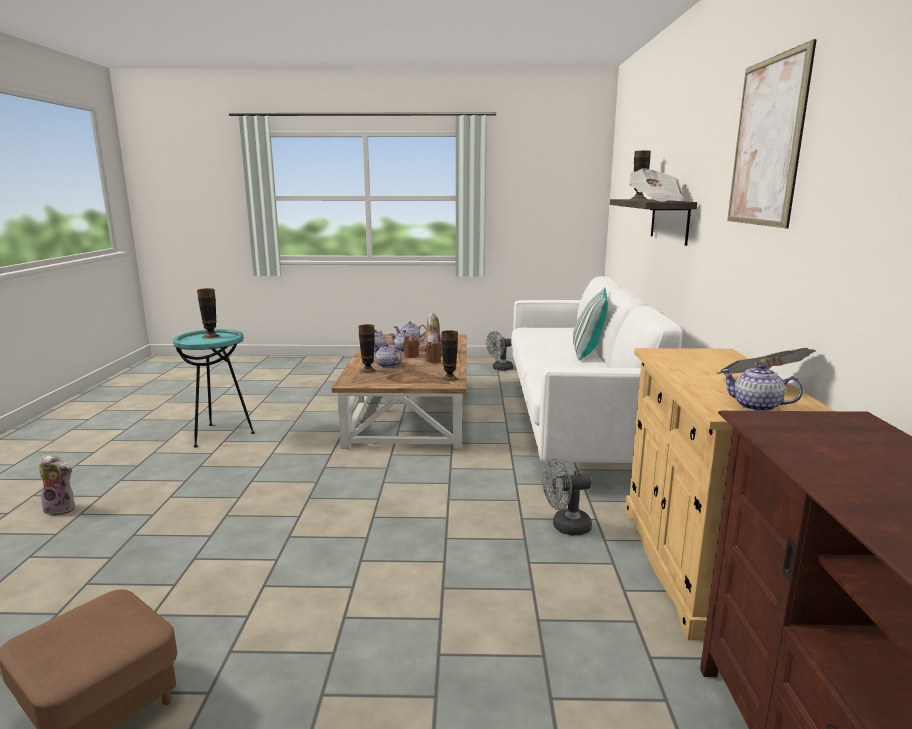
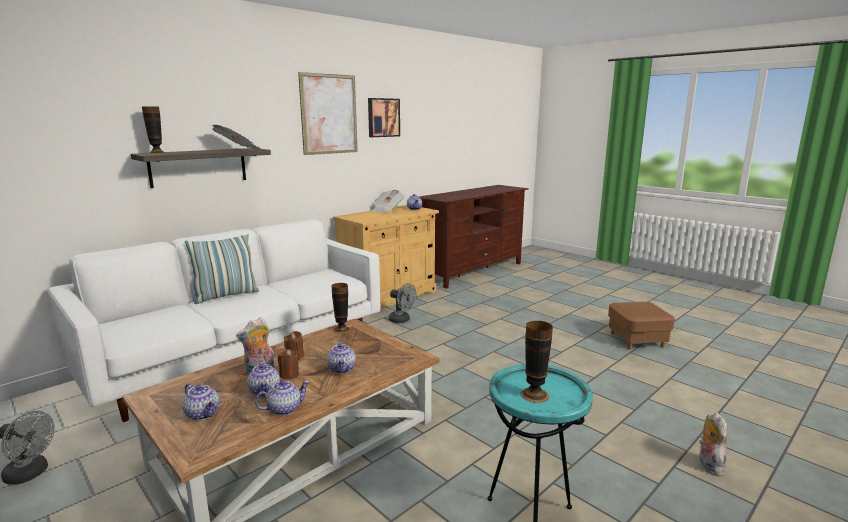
camera: 135 degrees left, 0 degrees up
(62, 509) = (708, 465): plush toy -> plush toy turned 45 degrees clockwise
(368, 371) = (374, 367): vase -> none
(853, 139) = (383, 117): none -> picture

